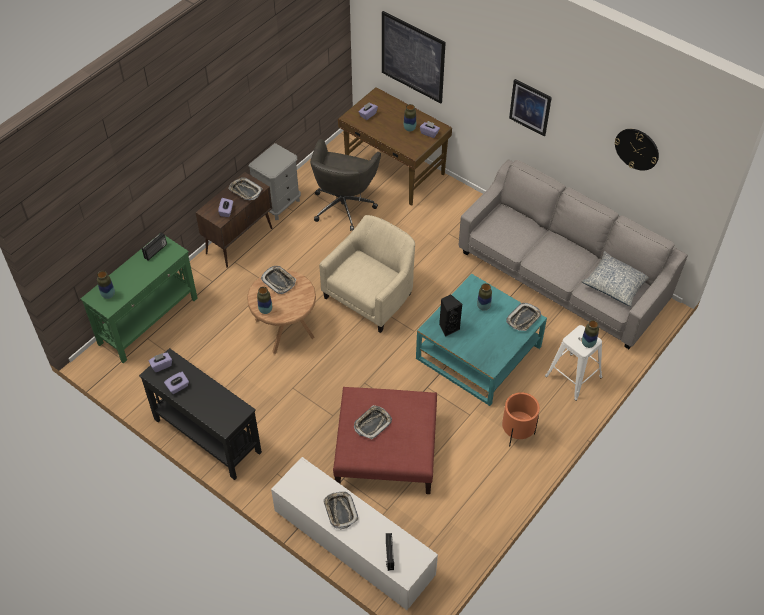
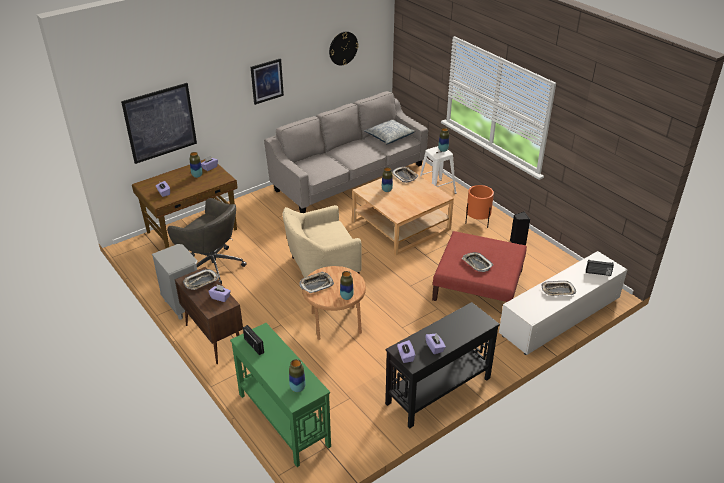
camera: 75 degrees left, 15 degrees down
(371, 295) = (321, 267): beige armchair -> beige armchair turned 75 degrees counterclockwise
(448, 327) = (400, 208): black speaker -> black speaker (517, 242)
(478, 352) = (401, 225): turquoise coffee table -> beige coffee table

